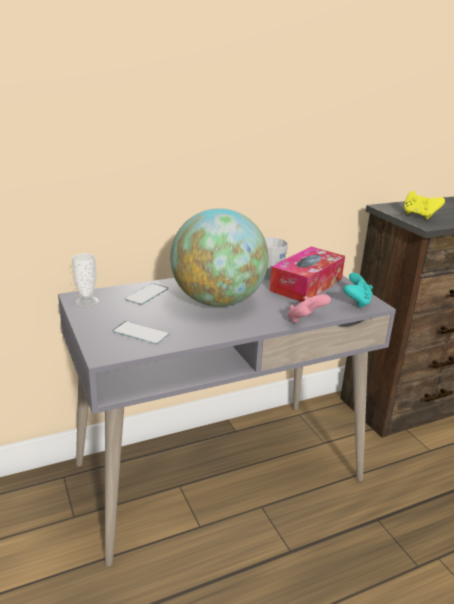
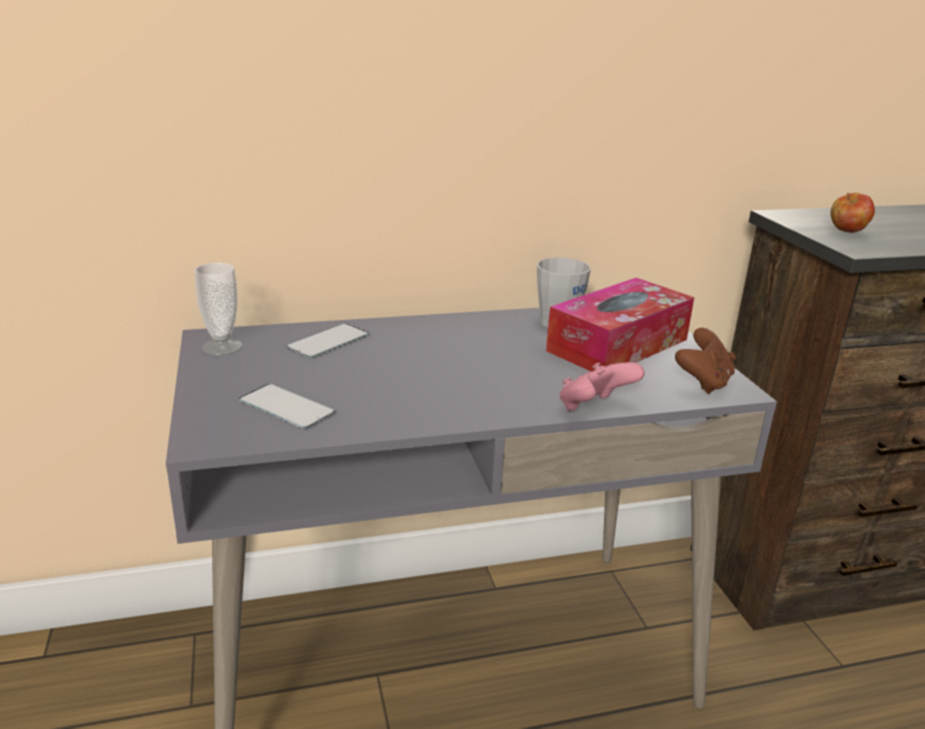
camera: 10 degrees right, 0 degrees up
(217, 301) = (445, 363): globe -> none
(356, 302) = (703, 382): turquoise game controller -> brown game controller
(419, 215) = (847, 232): yellow game controller -> apple

